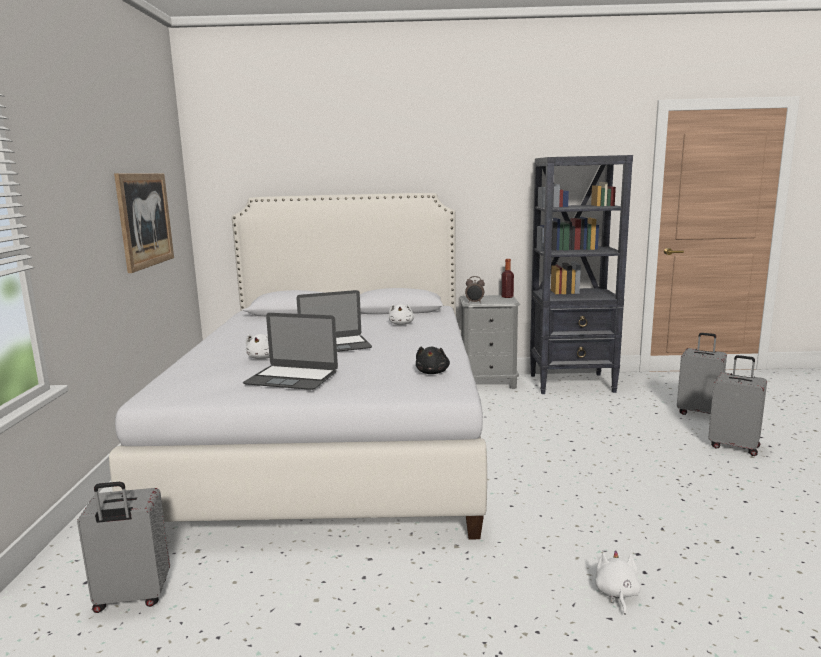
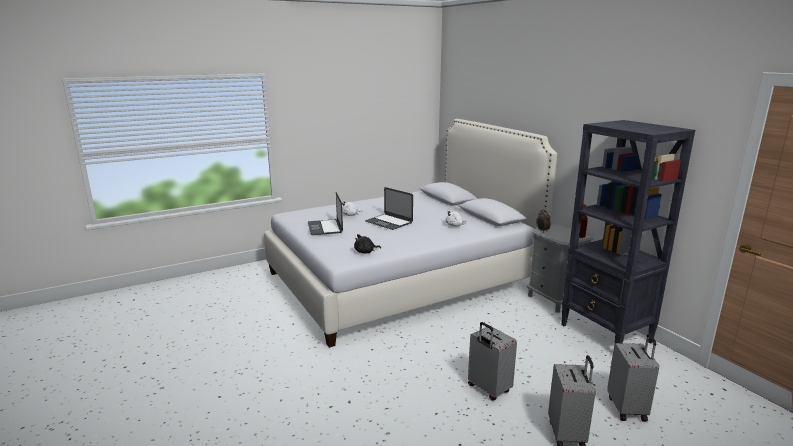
camera: 60 degrees right, 5 degrees up
(132, 597) = (240, 287): grey suitcase -> grey suitcase (488, 389)
(145, 220) = (379, 126): picture -> none
(616, 594) = (303, 399): white plush toy -> none

